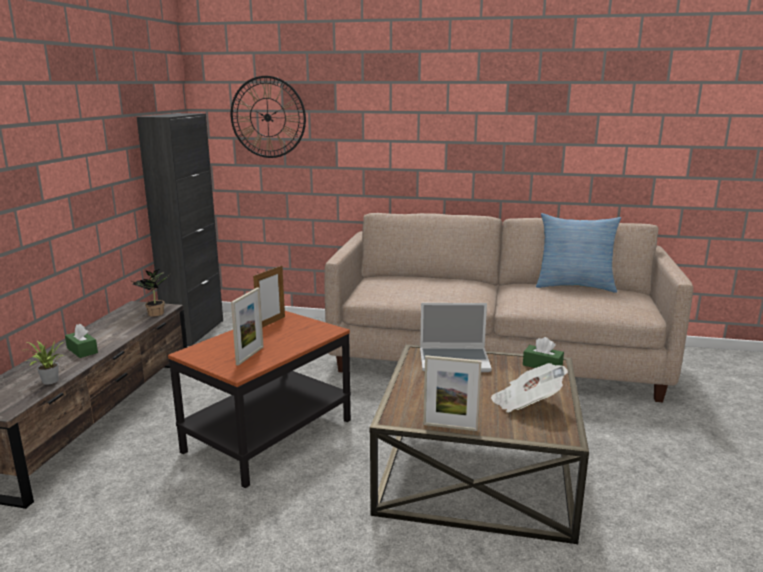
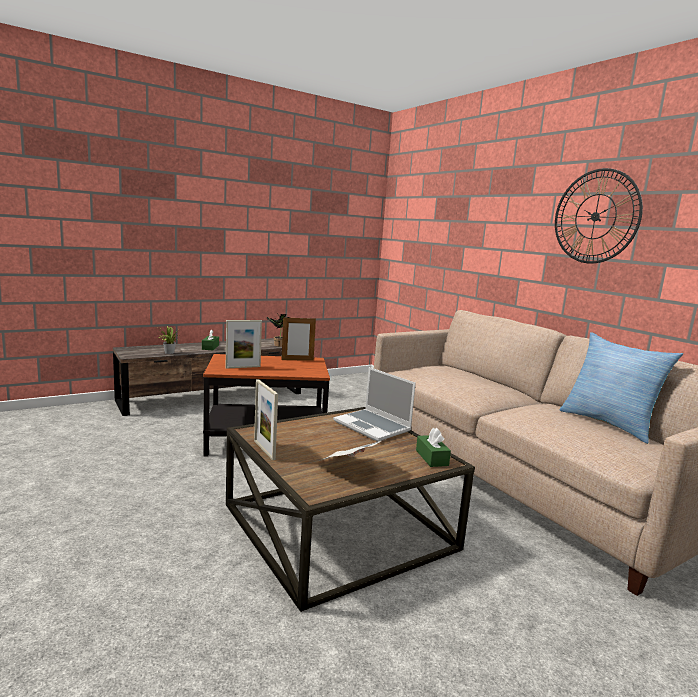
camera: 45 degrees right, 5 degrees down
(194, 332) = (339, 379): black cabinet -> none
(268, 117) = (424, 225): wall clock -> wall clock (595, 216)

